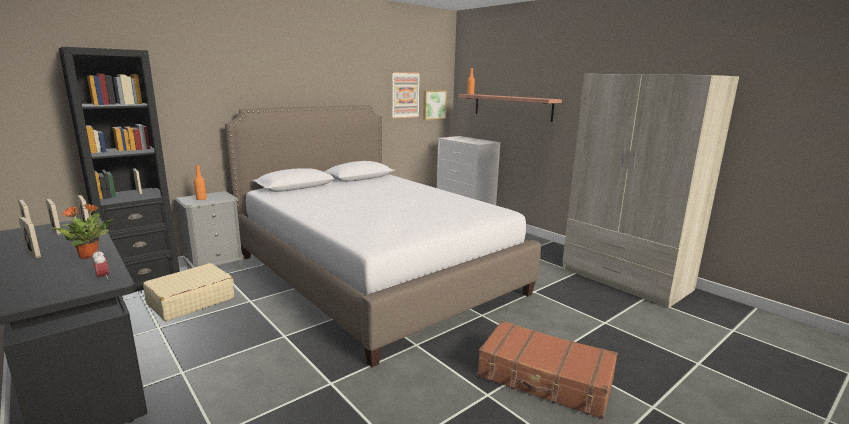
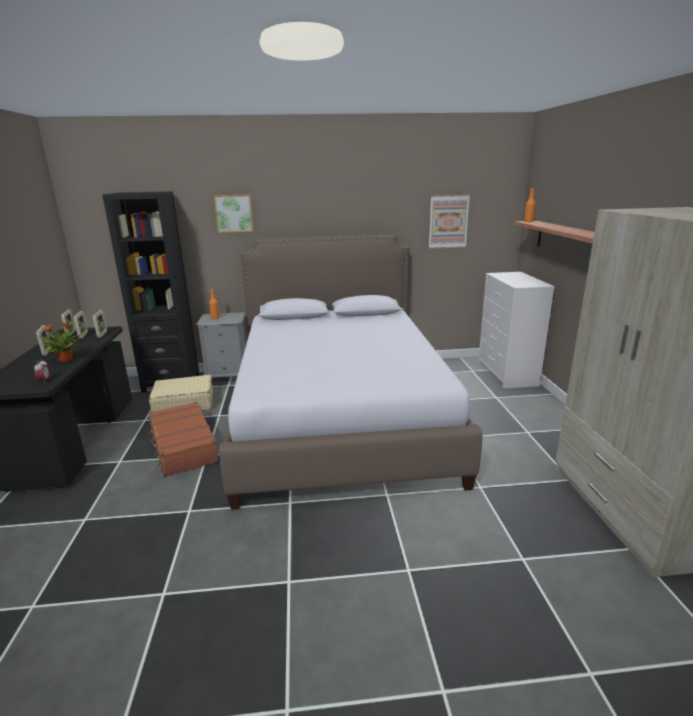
camera: 35 degrees right, 5 degrees up
(433, 104) = (490, 232): picture -> picture (234, 213)
(545, 379) = (362, 593): brown suitcase -> brown suitcase (183, 447)

